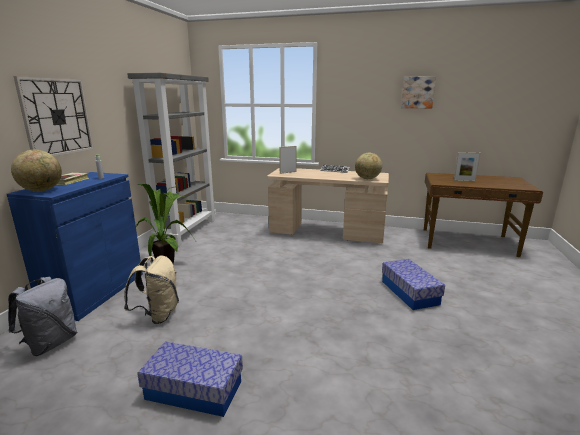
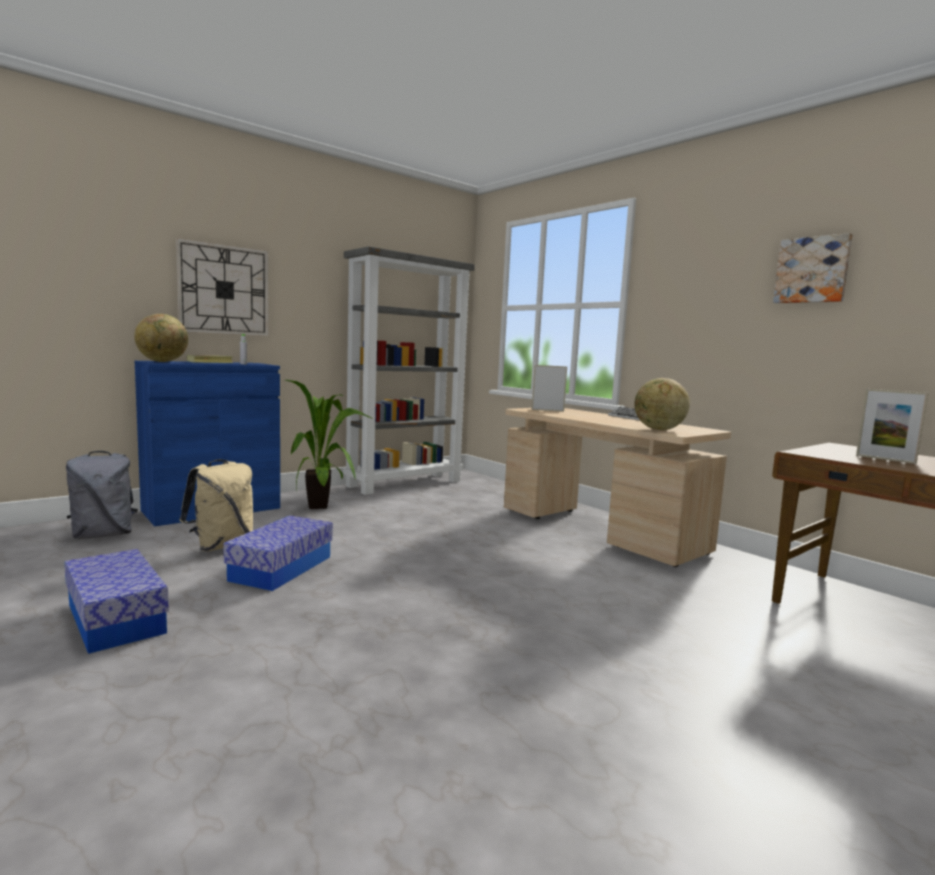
camera: 35 degrees right, 10 degrees down
(409, 292) = (595, 643): storage box -> storage box (281, 568)

